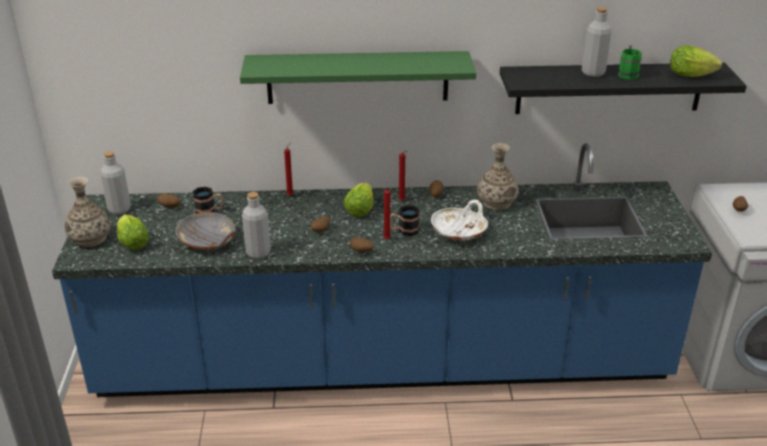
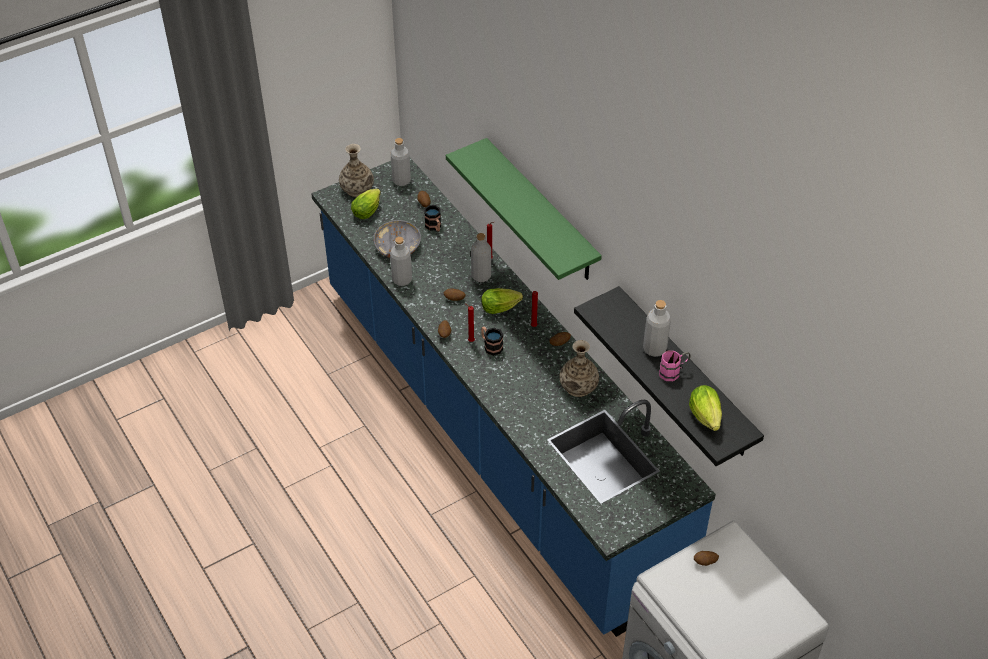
camera: 60 degrees right, 15 degrees up
(307, 207) = (481, 276): none -> grey bottle
(459, 232) = (514, 379): white bowl -> none
(627, 73) = (673, 372): green mug -> pink mug

